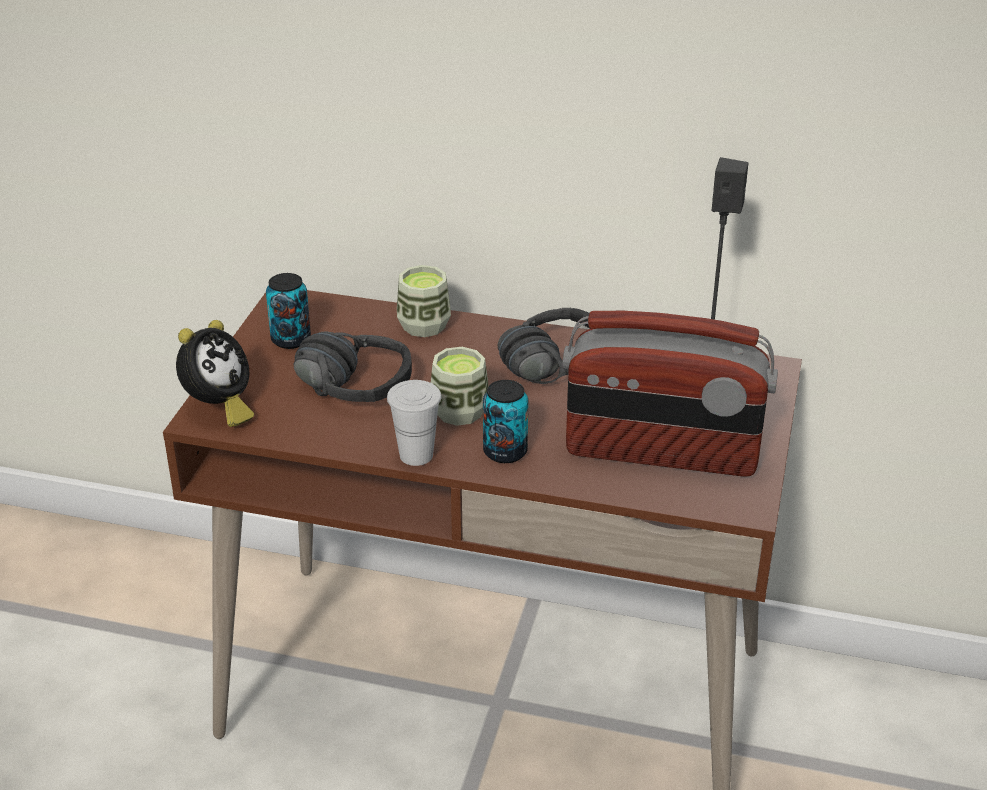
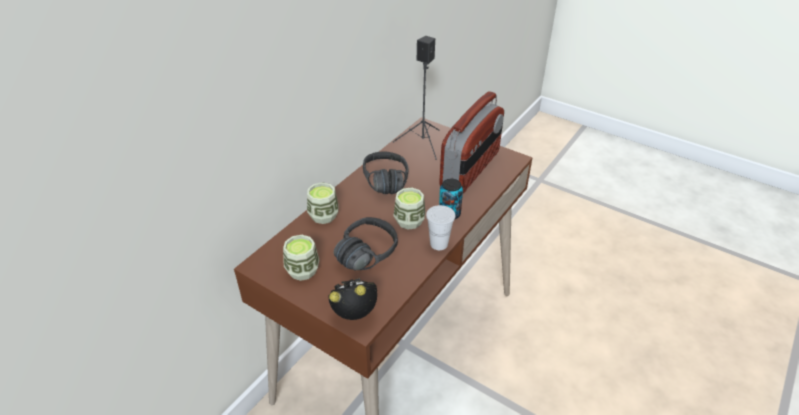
camera: 70 degrees left, 5 degrees up
(218, 408) = (356, 315): alarm clock -> alarm clock turned 60 degrees counterclockwise
(291, 339) = (302, 270): can -> cup

